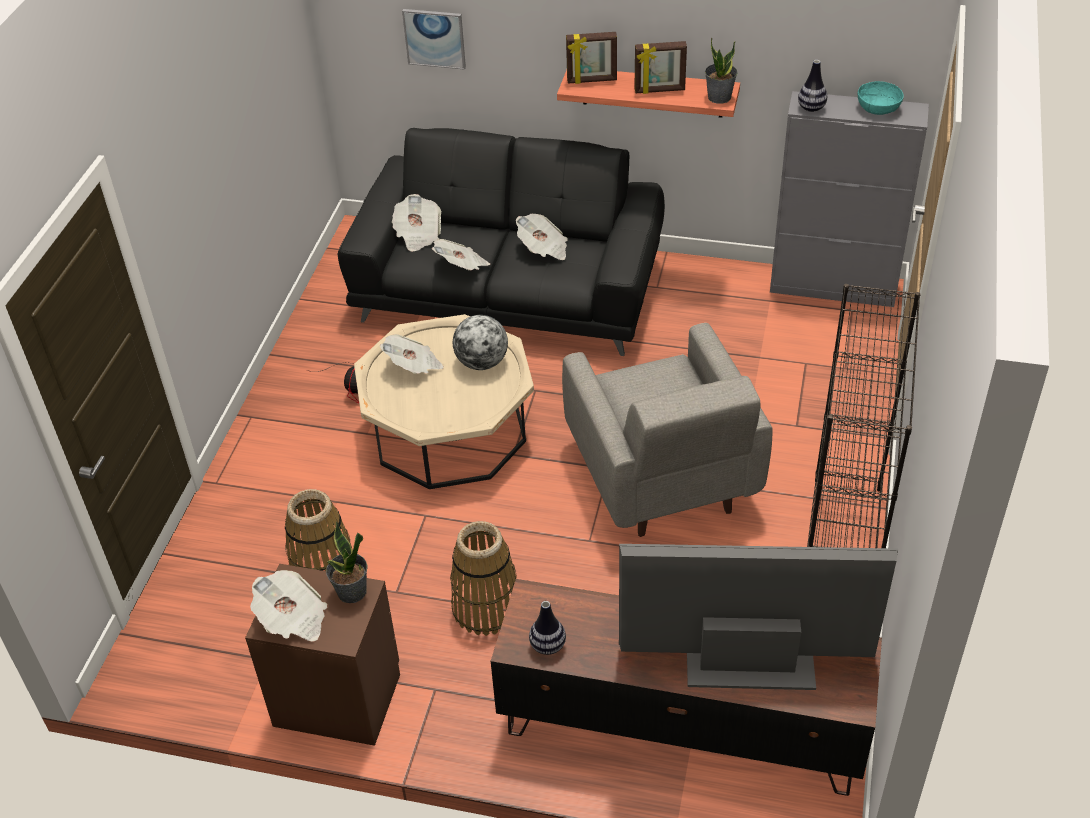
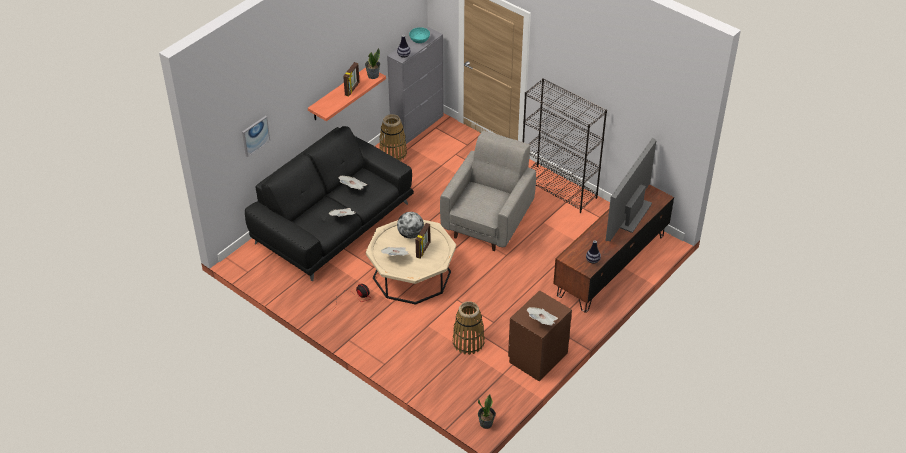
camera: 65 degrees left, 0 degrees up
(351, 592) = (539, 301): potted plant -> potted plant (486, 423)
(418, 235) = (306, 224): newspaper -> none
(486, 607) = (520, 298): basket -> basket (393, 153)
(592, 80) = (326, 105): picture frame -> picture frame (423, 250)
(662, 479) = (488, 221): grey armchair -> grey armchair turned 75 degrees counterclockwise

